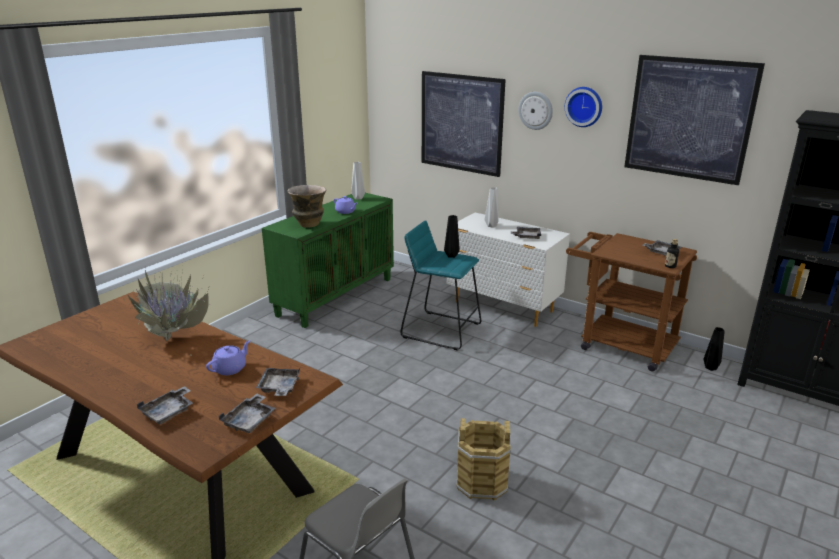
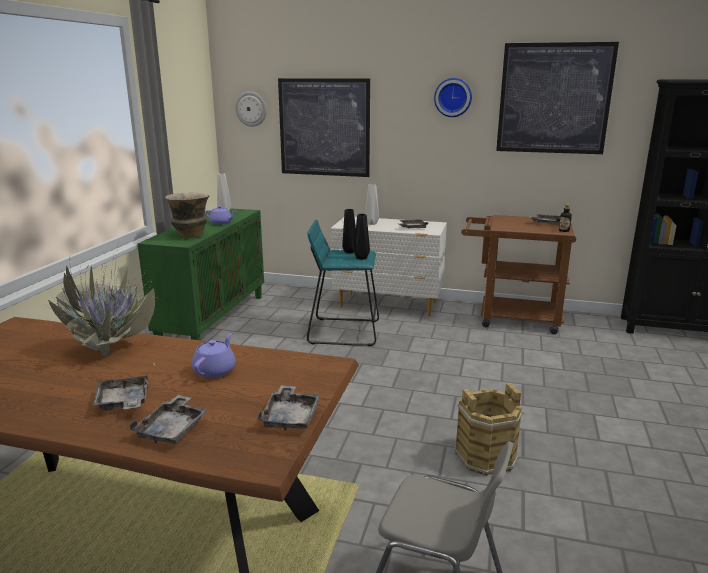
camera: 20 degrees left, 5 degrees down
(279, 387) = (294, 378): grey tray -> grey tray (123, 402)
(536, 110) = (403, 106): wall clock -> wall clock (251, 109)
(711, 368) = (597, 324): black vase -> black vase (362, 258)

